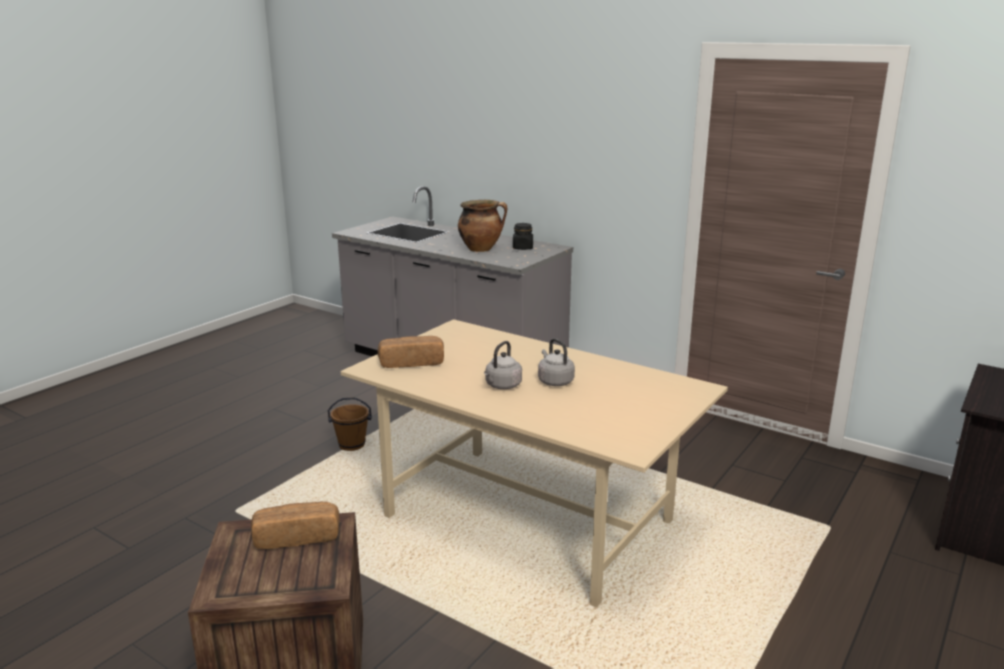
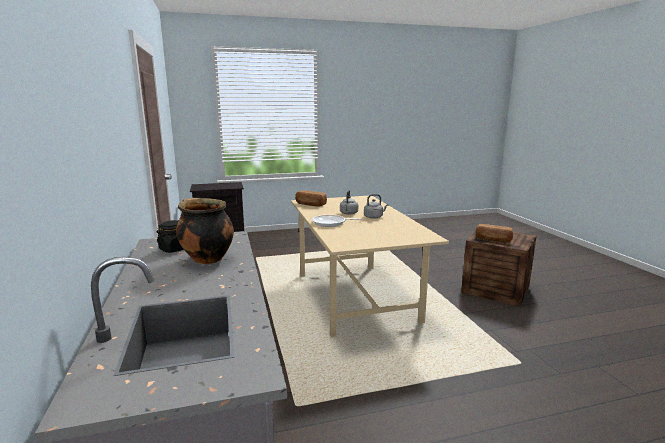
camera: 140 degrees left, 5 degrees down
(352, 445) = (410, 384): brown bucket -> none
(411, 363) = (402, 234): bread -> bread (310, 204)
(535, 353) = (331, 223): none -> frying pan

